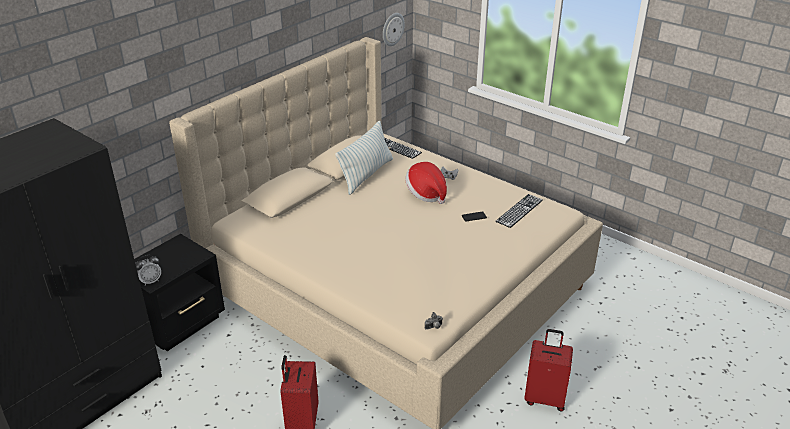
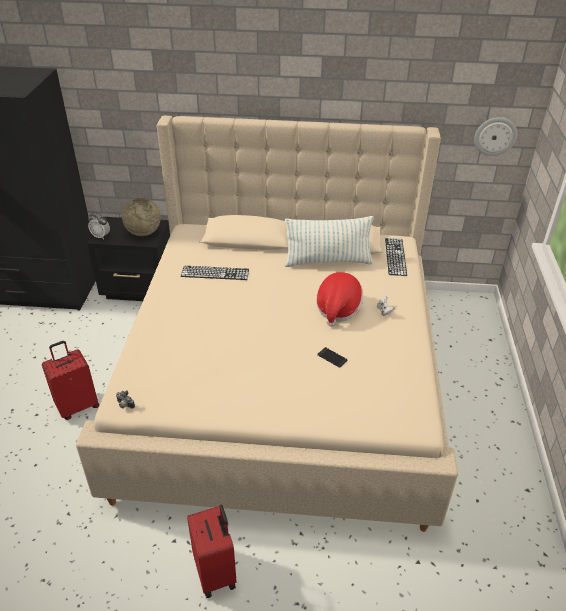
camera: 55 degrees right, 5 degrees up
(181, 254) = (143, 233): none -> globe
(519, 210) = (380, 386): keyboard -> keyboard (215, 273)

